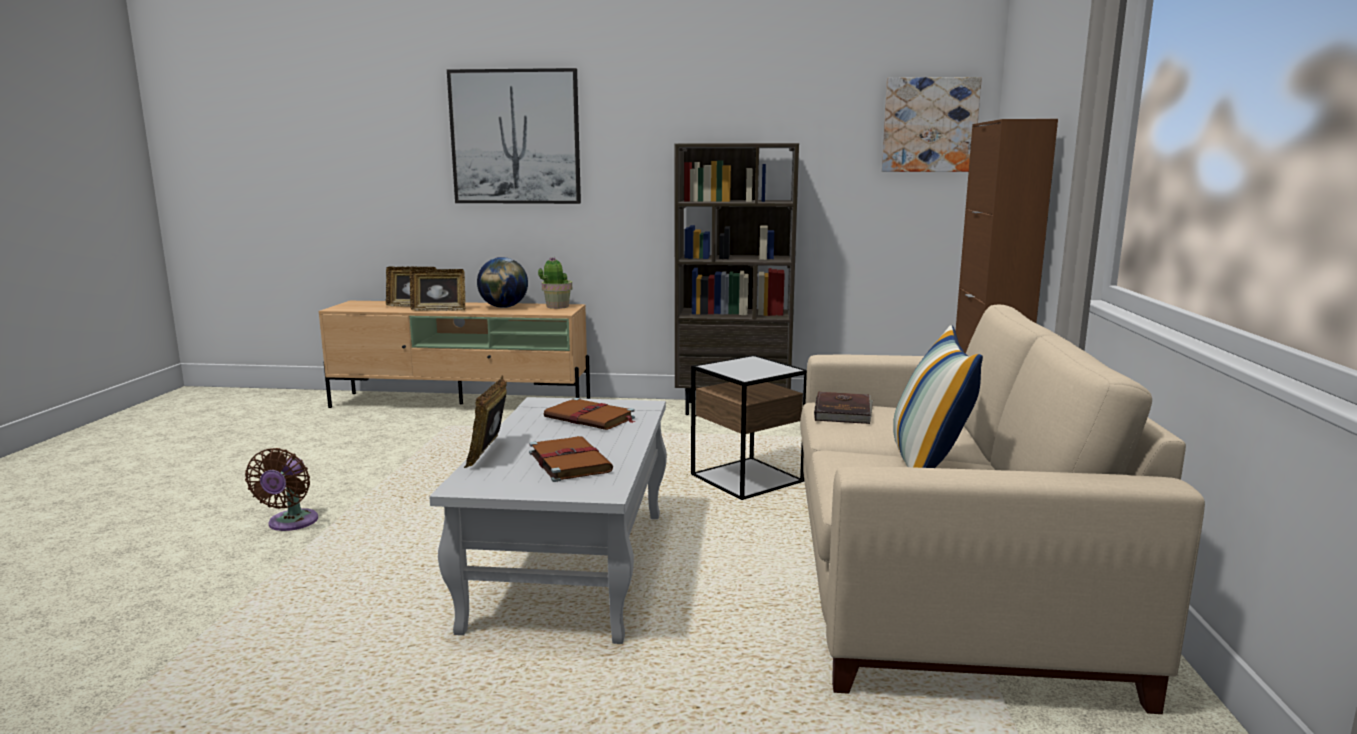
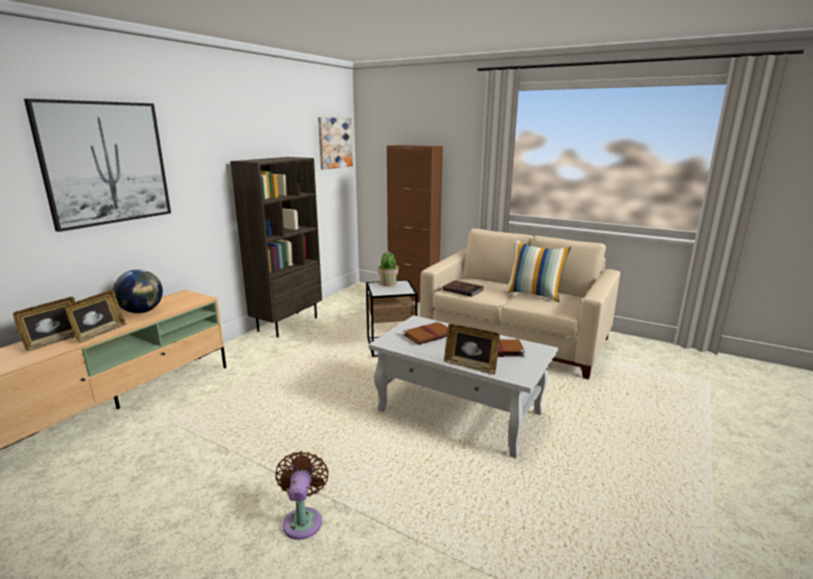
camera: 65 degrees left, 5 degrees up
(290, 523) = (303, 520): brown fan -> brown fan turned 120 degrees counterclockwise
(557, 306) = (177, 297): potted plant -> potted plant (388, 284)

